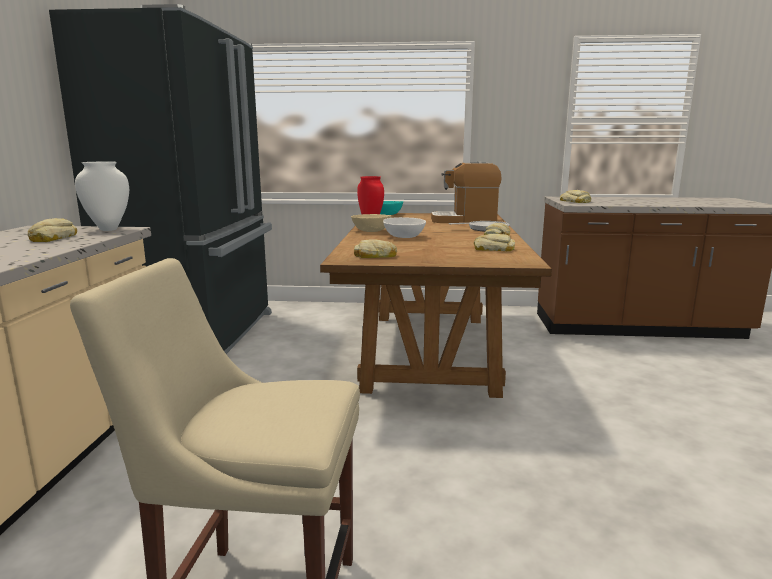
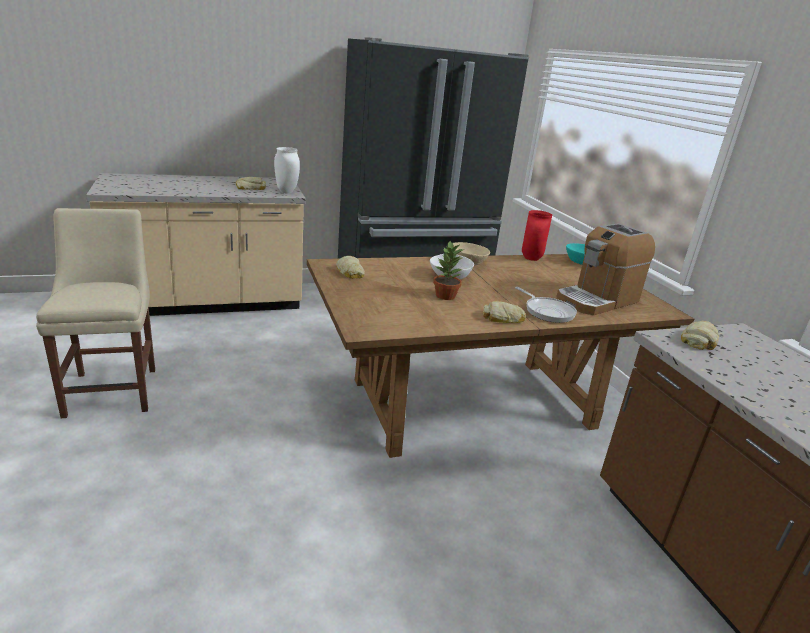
camera: 65 degrees right, 10 degrees up
(449, 241) = (445, 296): none -> potted plant
(464, 220) = (597, 300): coffee machine -> coffee machine turned 105 degrees counterclockwise
(493, 249) = (422, 316): bread -> none

